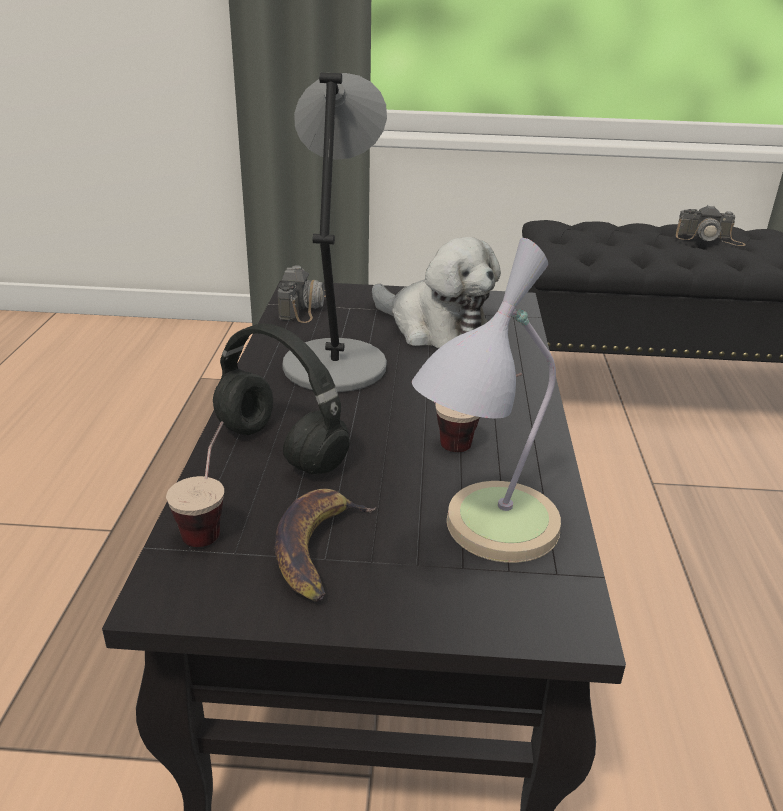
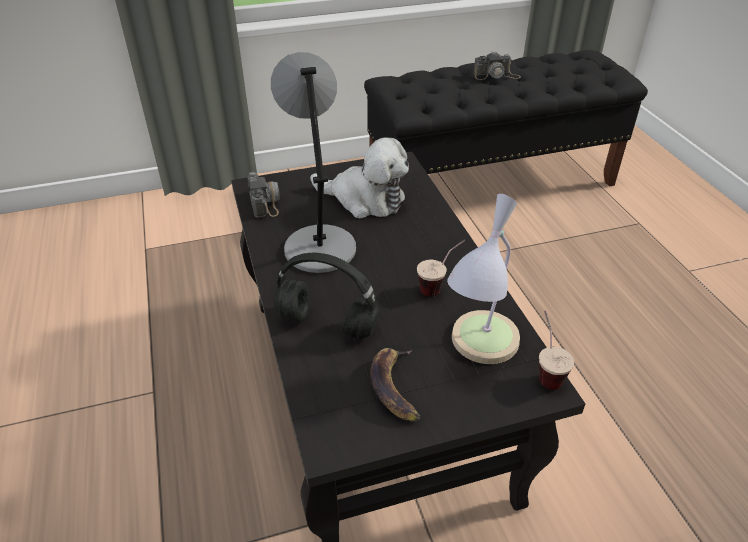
camera: 20 degrees left, 10 degrees up
(210, 522) = (320, 390): cup -> cup (545, 371)

